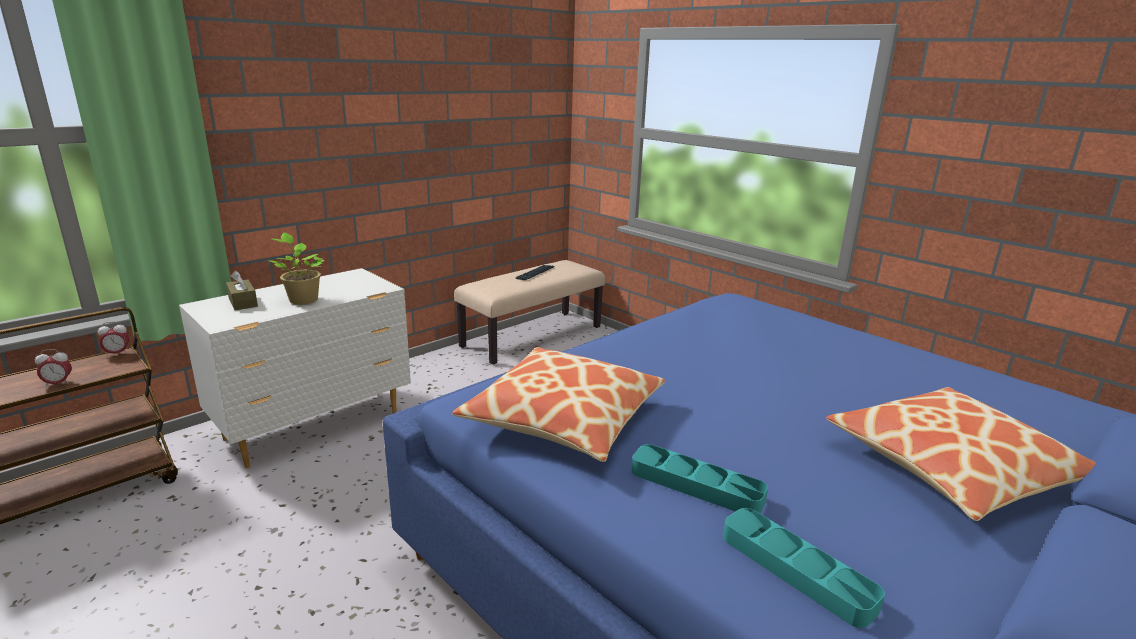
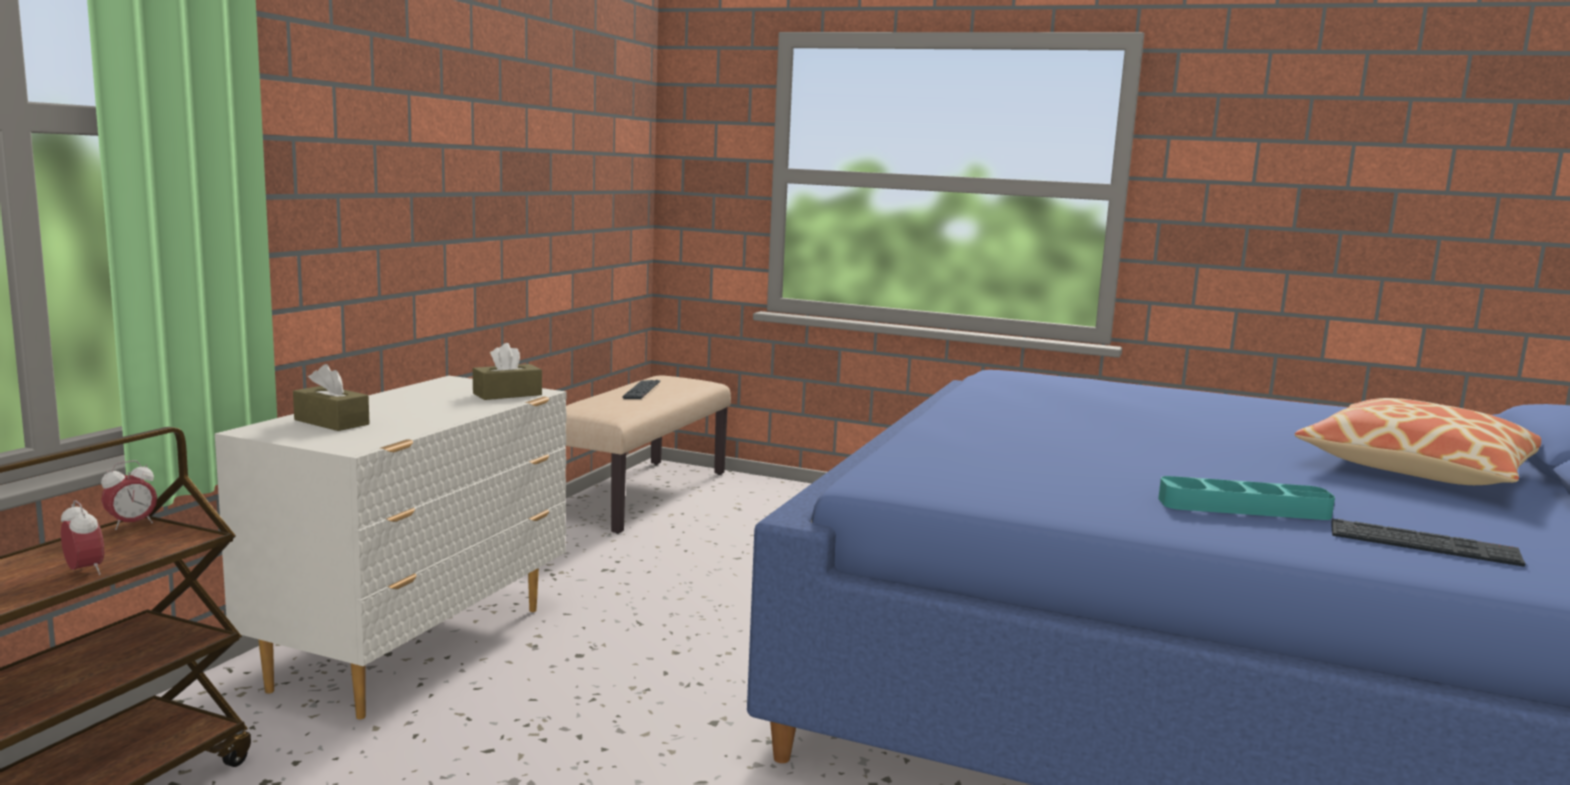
camera: 25 degrees left, 10 degrees down
(58, 384) = (85, 572): alarm clock -> alarm clock turned 90 degrees counterclockwise
(302, 299) = (429, 412): potted plant -> none
(366, 288) = (507, 394): none -> brown tissue box
(564, 418) = (1018, 479): pillow -> none
(796, 570) = (1423, 545): turquoise tray -> keyboard

